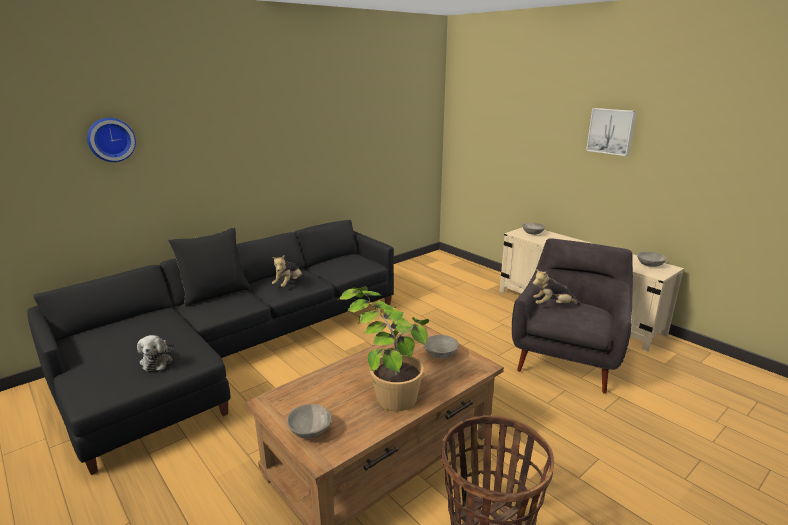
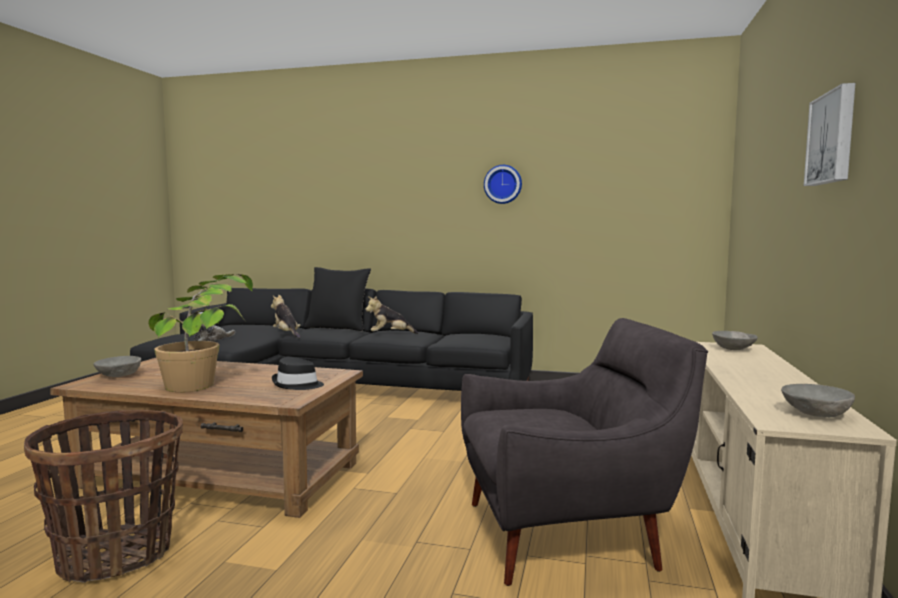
camera: 55 degrees right, 15 degrees down
(111, 139) = (307, 181): wall clock -> wall clock (503, 184)
(441, 354) = (297, 385): grey bowl -> black hat
(552, 305) = (535, 411): plush toy -> plush toy (286, 334)

